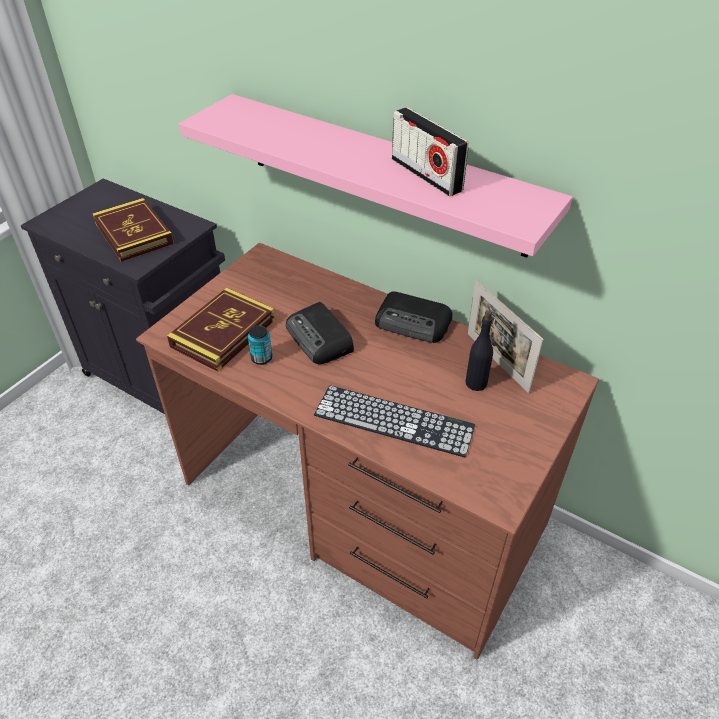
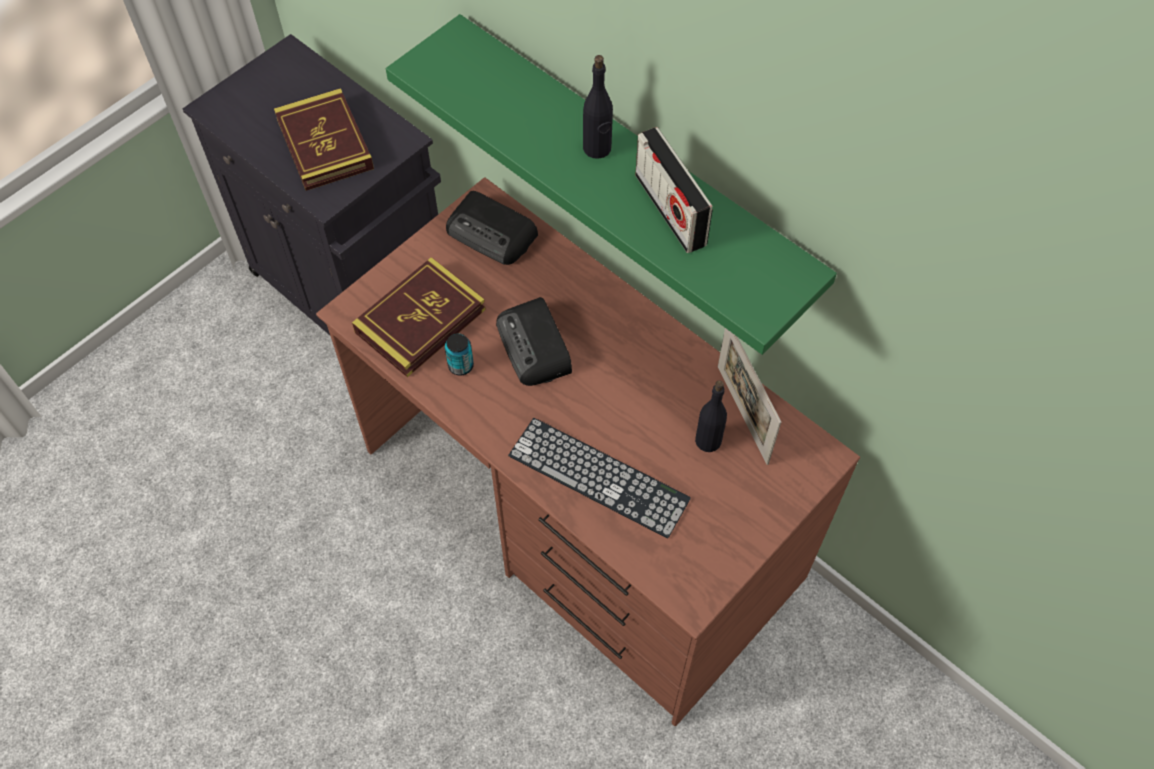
camera: 10 degrees right, 15 degrees up
(356, 148) = (597, 148): none -> black bottle
(382, 173) = (633, 166): pink shelf -> green shelf
(413, 323) = (655, 340): radio -> radio (492, 233)

